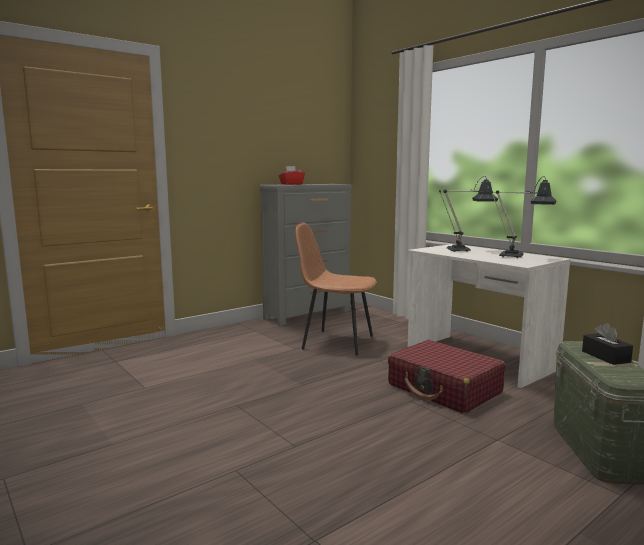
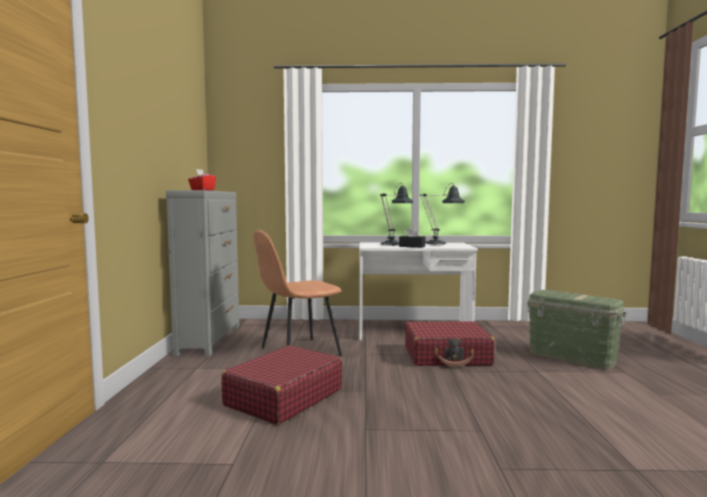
camera: 50 degrees left, 5 degrees down
(249, 367) = (283, 398): none -> red suitcase
(605, 356) = (568, 295): black tissue box -> black tissue box (412, 246)

